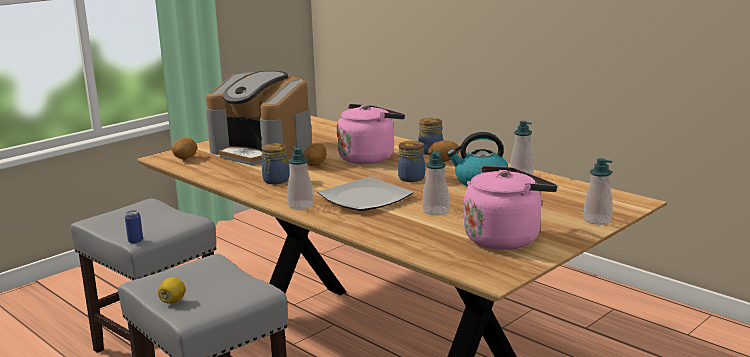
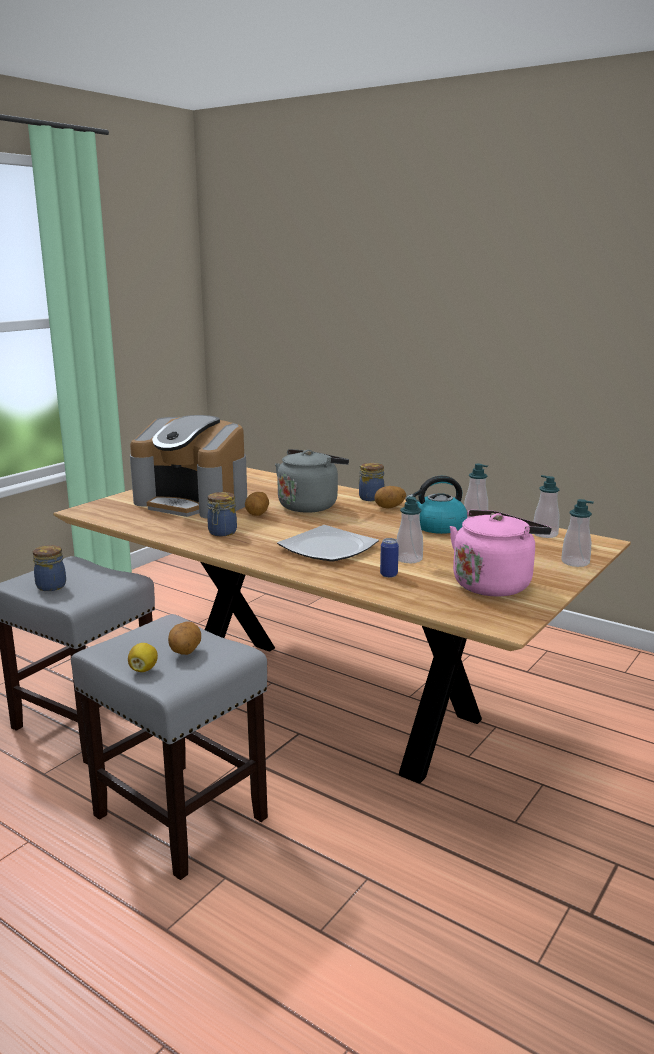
camera: 10 degrees left, 0 degrees up
(135, 241) = (73, 604): can -> can (388, 574)
(185, 158) = (109, 511): potato -> potato (185, 652)
(301, 205) = (262, 558): soap dispenser -> soap dispenser (545, 534)
(369, 157) = (310, 505): pink kettle -> grey kettle
(411, 178) = (365, 525): jar -> jar (52, 585)

